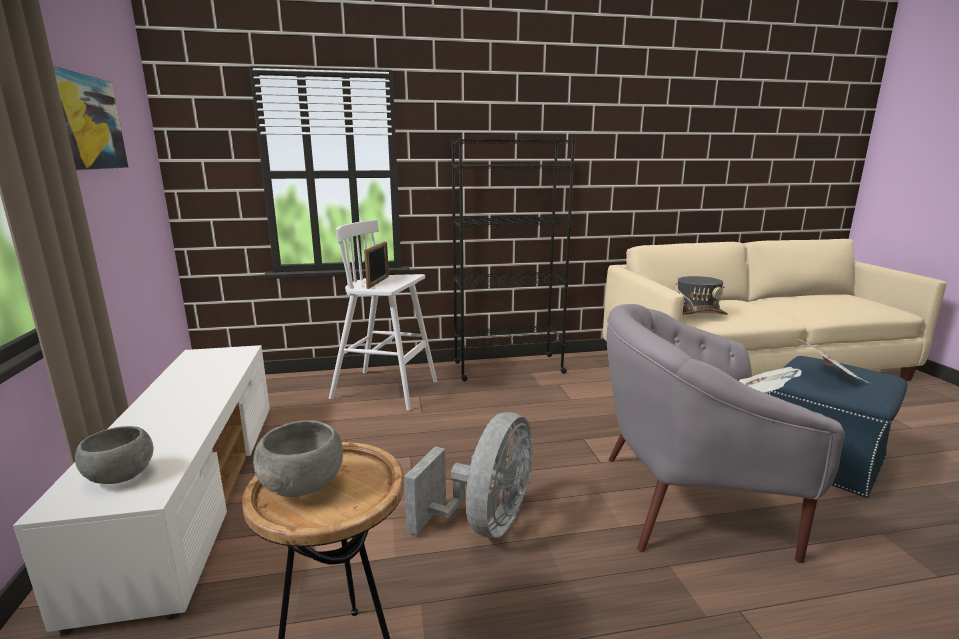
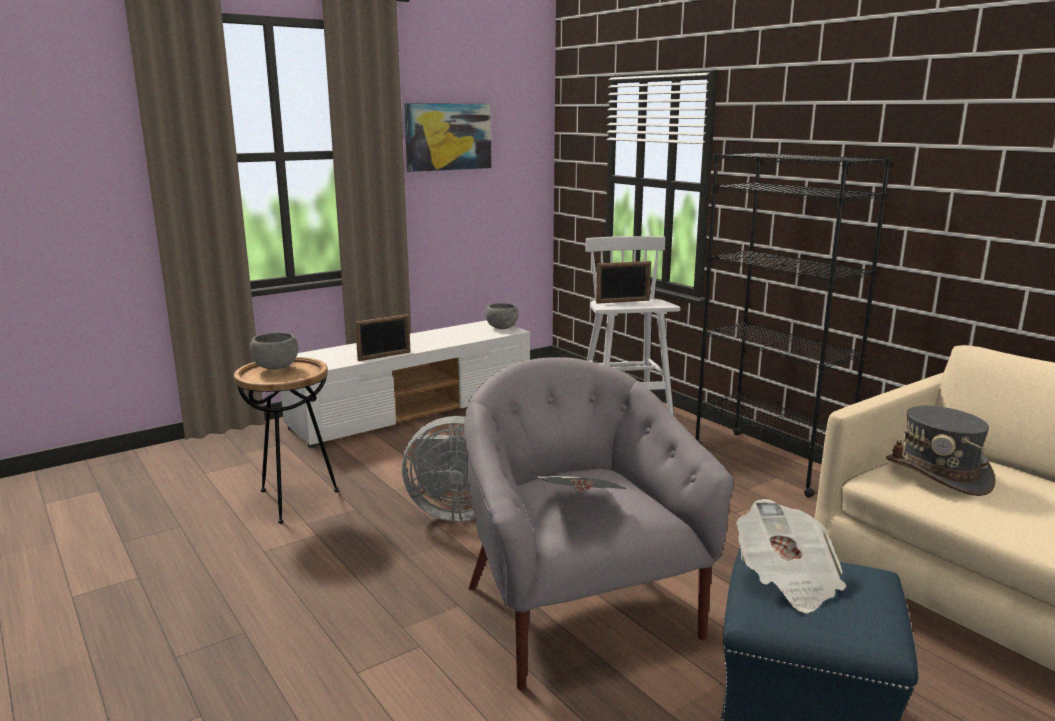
camera: 65 degrees right, 0 degrees up
(121, 476) = (325, 358): grey bowl -> grey bowl (502, 328)
(198, 430) = (384, 356): none -> picture frame

